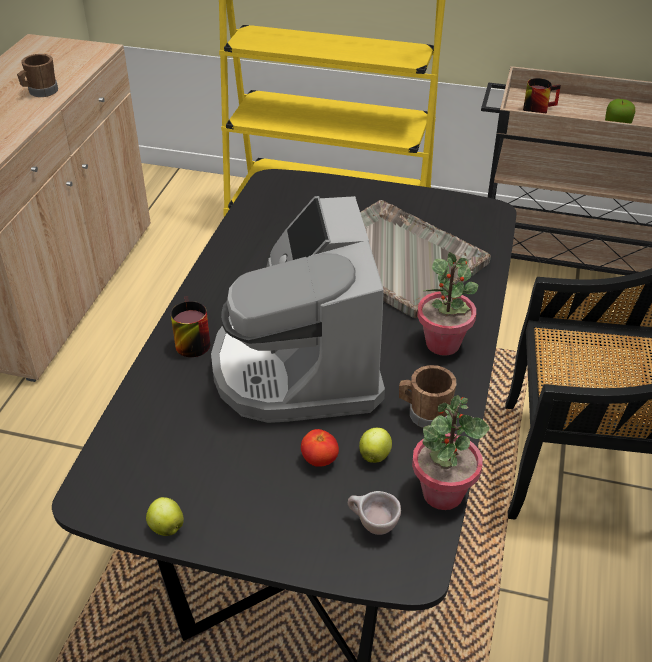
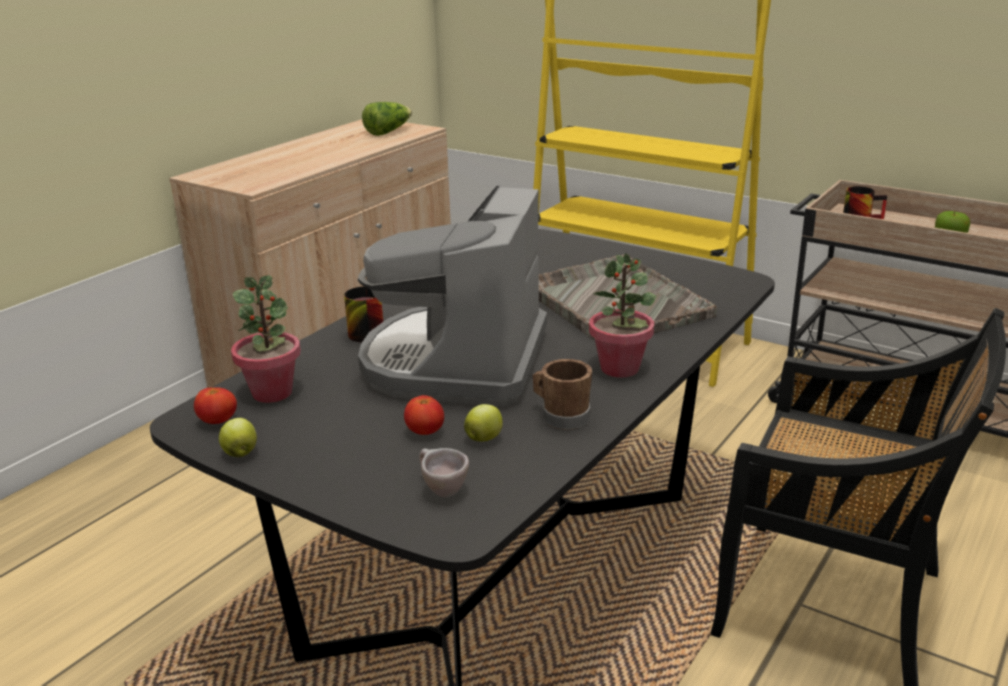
camera: 20 degrees right, 15 degrees down
(40, 92) = (349, 149): brown mug -> none
(65, 58) = (388, 132): none -> lettuce
(119, 492) = (218, 422): none -> tomato
(442, 493) = (535, 479): potted plant -> potted plant (272, 392)

